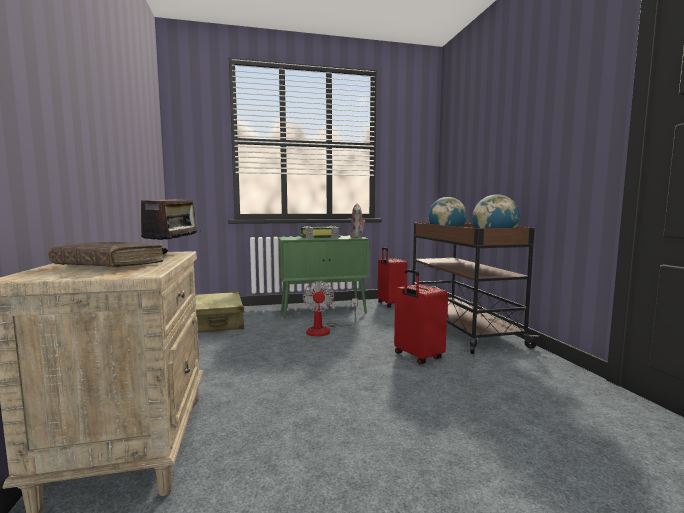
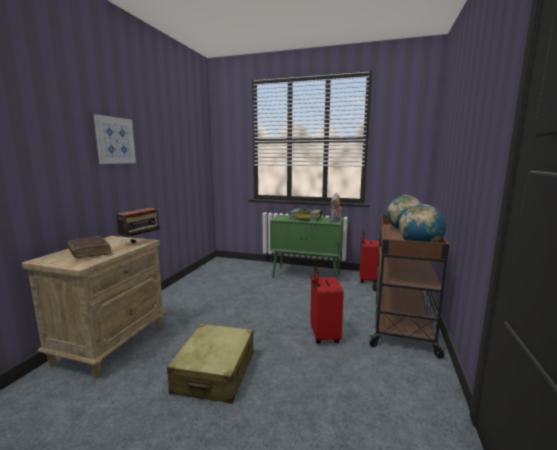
camera: 30 degrees right, 5 degrees up
(83, 88) = (115, 140): none -> picture
(217, 323) = (229, 272): beige suitcase -> beige suitcase (215, 372)
(325, 330) = (287, 294): fan -> none

